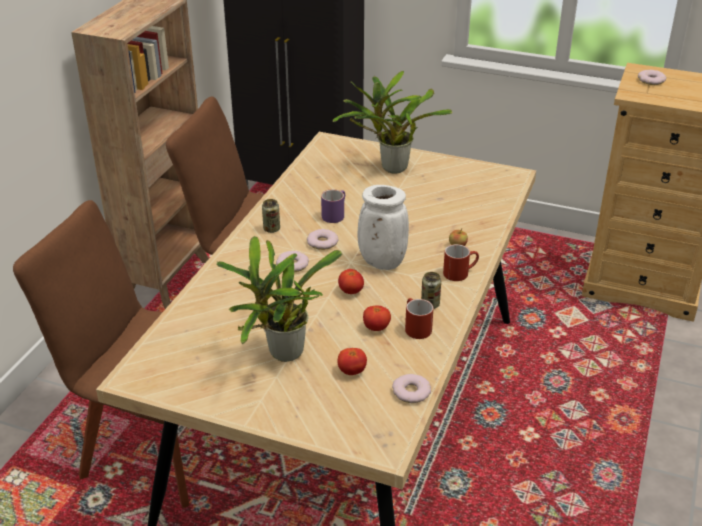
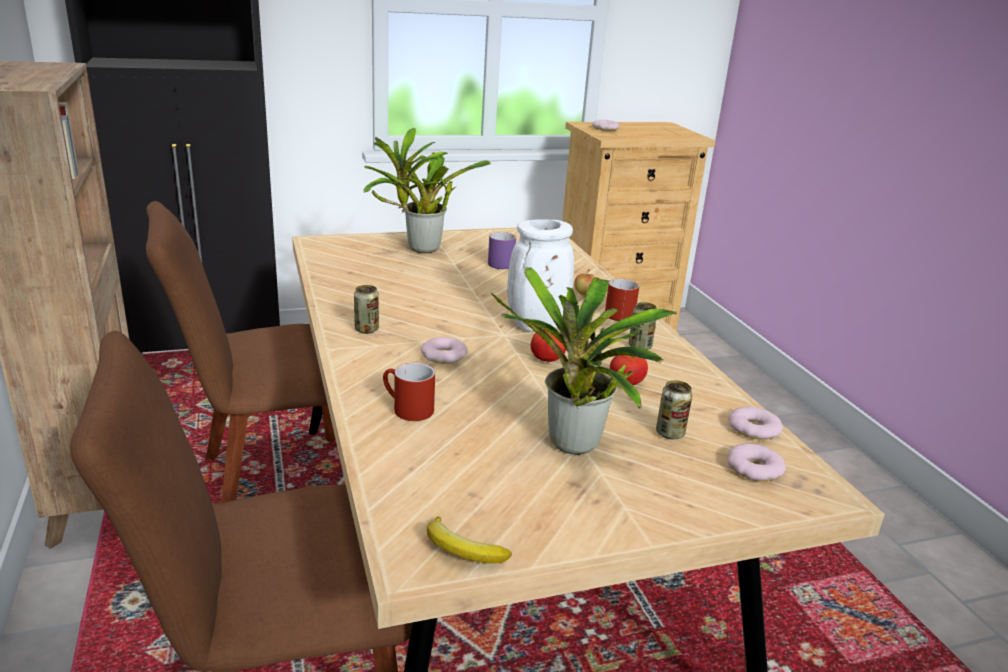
camera: 40 degrees left, 10 degrees down
(156, 383) = (462, 550): none -> banana
(322, 242) = (446, 326): donut -> donut (754, 468)
(334, 214) = (420, 299): purple mug -> purple mug (499, 262)
(352, 371) = (670, 433): tomato -> can
(415, 327) = (659, 370): red mug -> red mug (406, 409)

